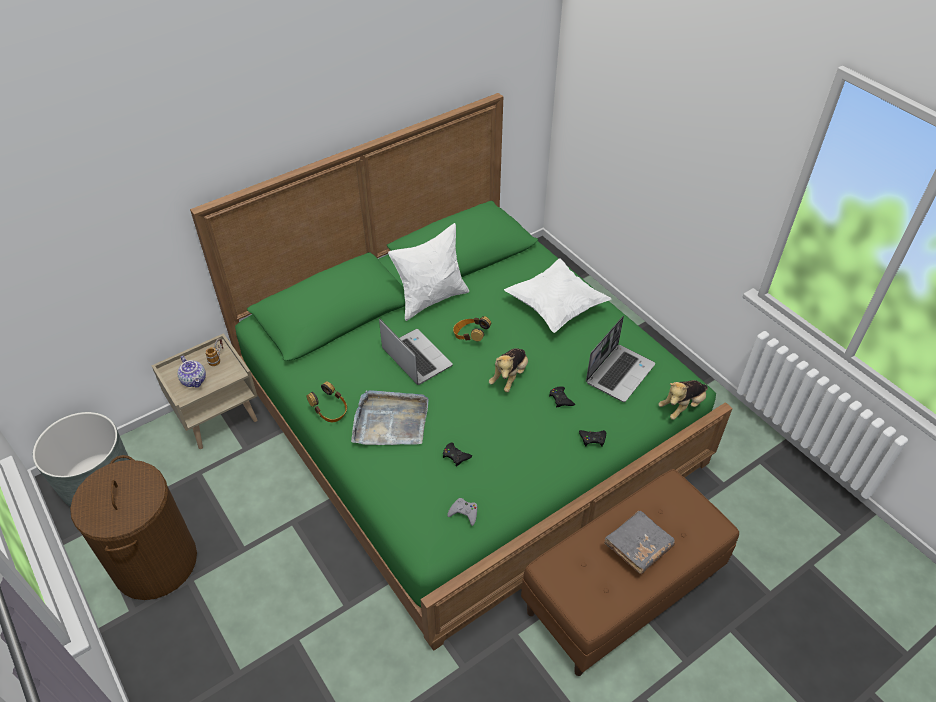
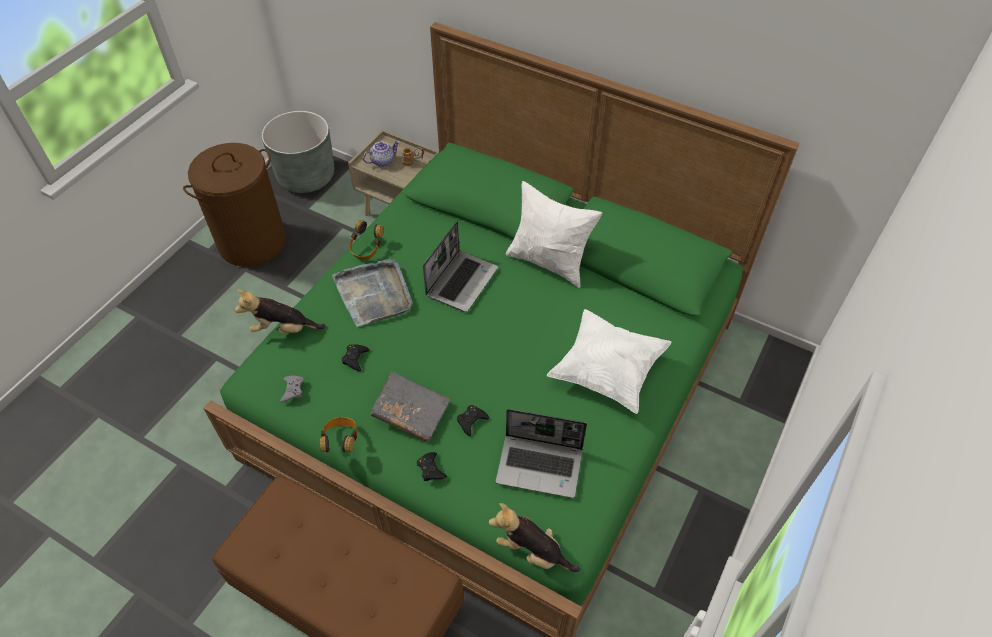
camera: 65 degrees right, 5 degrees up
(195, 380) = (382, 161): teapot -> teapot turned 150 degrees counterclockwise
(470, 336) = (516, 312): headphones -> headphones (341, 441)
(509, 376) = (478, 365): plush toy -> plush toy (283, 329)
(637, 547) = (336, 569): grey book -> grey book (411, 413)

